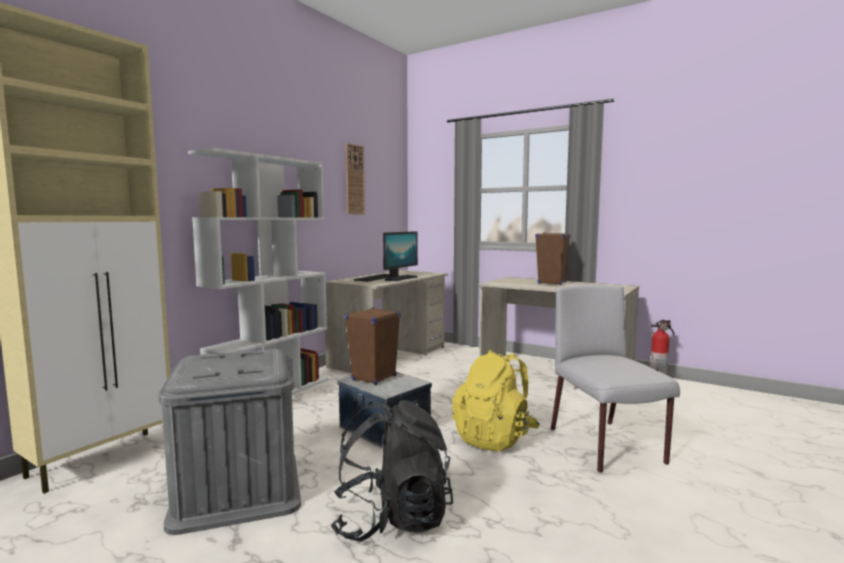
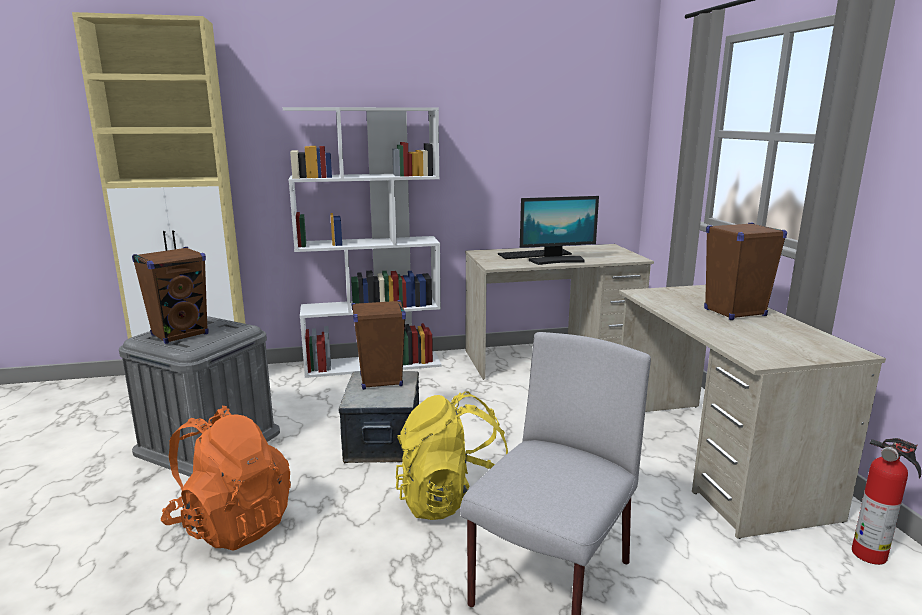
camera: 45 degrees right, 10 degrees up
(226, 367) = (180, 335): none -> brown speaker
(354, 179) = (533, 118): wall clock -> none
(392, 519) = (232, 524): black backpack -> orange backpack

